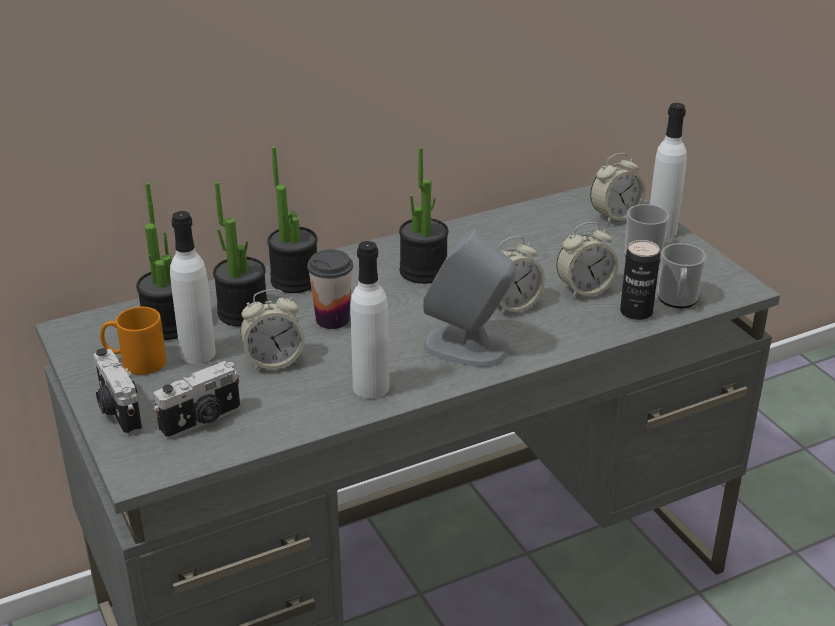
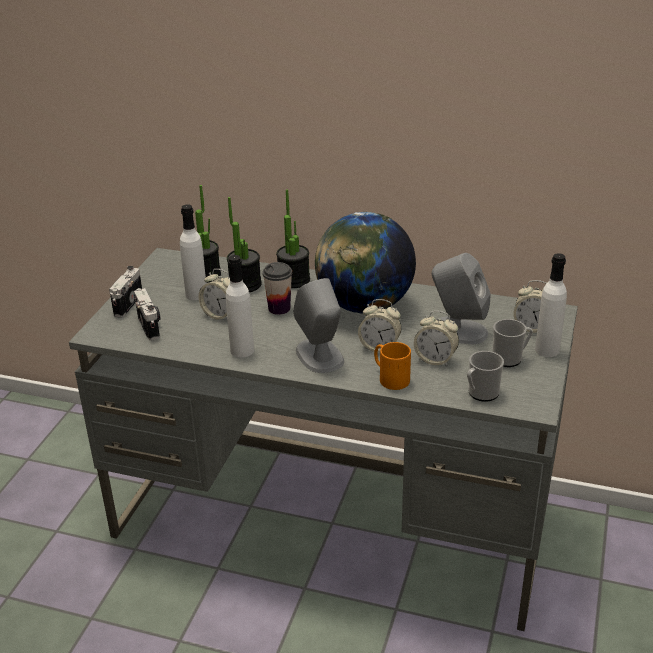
camera: 45 degrees right, 0 degrees up
(135, 362) = (166, 285): orange mug -> orange mug (389, 378)
(202, 421) = (150, 326): camera -> camera turned 120 degrees counterclockwise
(423, 271) = (364, 306): potted plant -> globe
(557, 251) = (458, 331): none -> grey speaker
(636, 312) = (443, 387): can -> none

